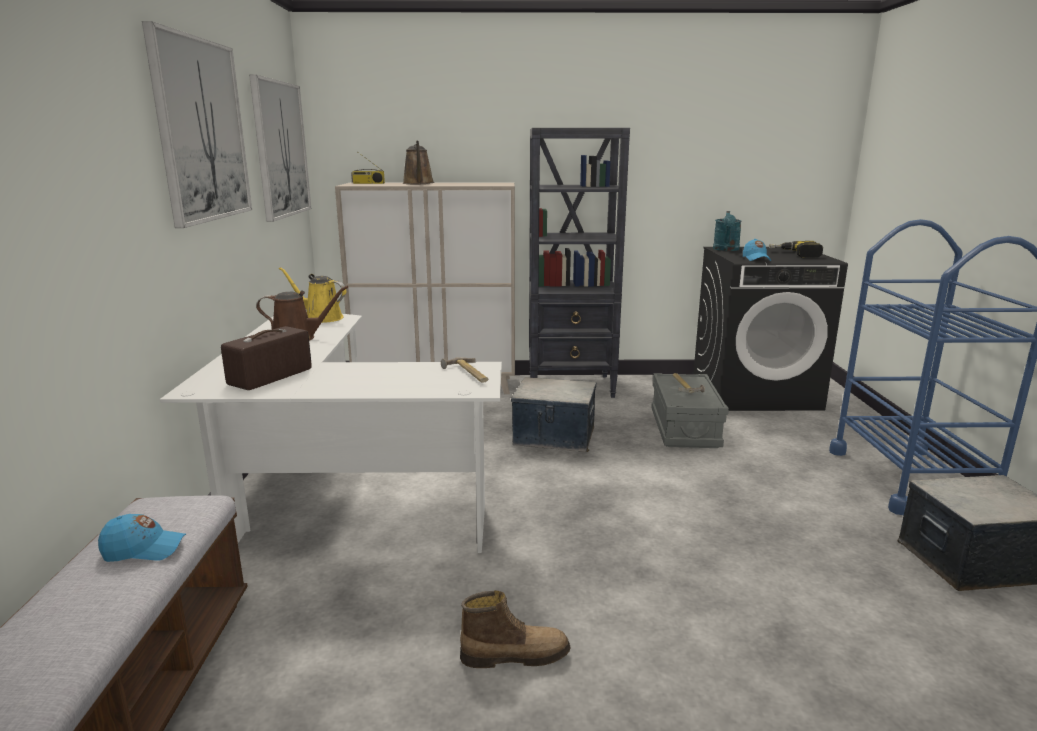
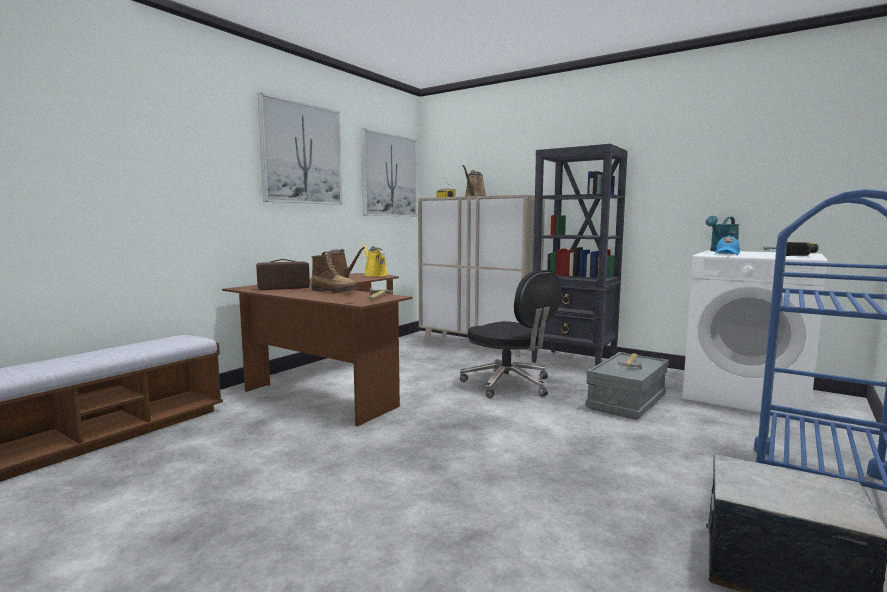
camera: 35 degrees right, 10 degrees down
(144, 550) = (143, 346): blue cap -> none
(333, 495) = (330, 381): white desk -> brown desk
(515, 655) = (288, 476): boot -> boot (335, 292)
(554, 437) = (509, 384): storage box -> black office chair
(755, 393) = (747, 395): black washing machine -> white washing machine

